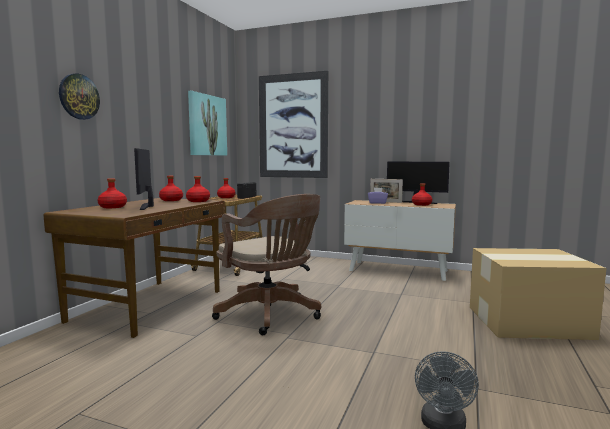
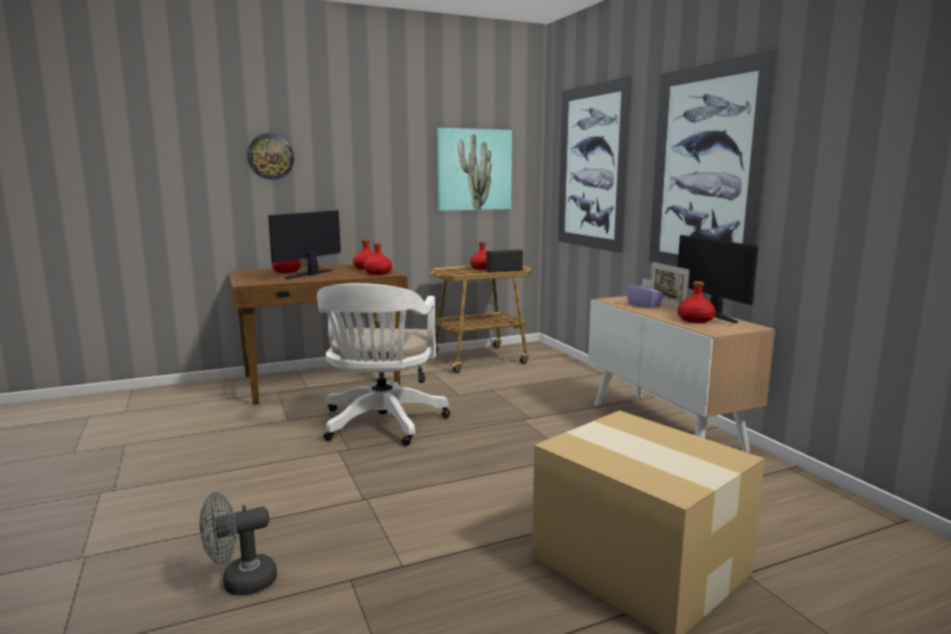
camera: 45 degrees right, 5 degrees up
(271, 314) = (381, 424): brown office chair -> white office chair
(394, 126) = (704, 170): none -> picture

